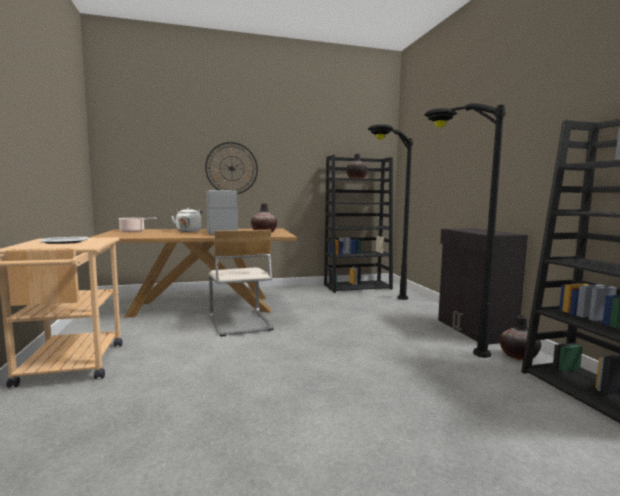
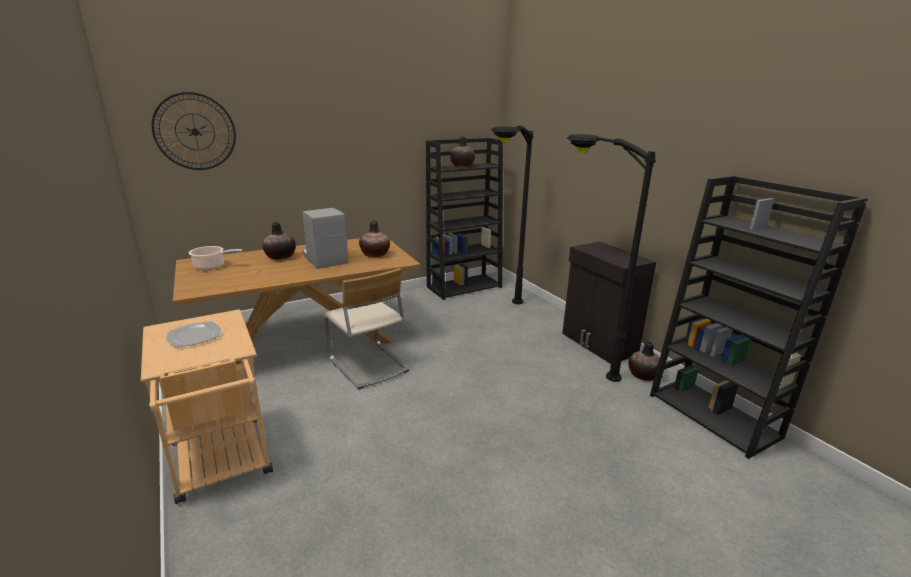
camera: 15 degrees left, 15 degrees up
(189, 231) = (280, 257): white kettle -> vase
(231, 168) = (313, 163): wall clock -> wall clock (195, 132)

